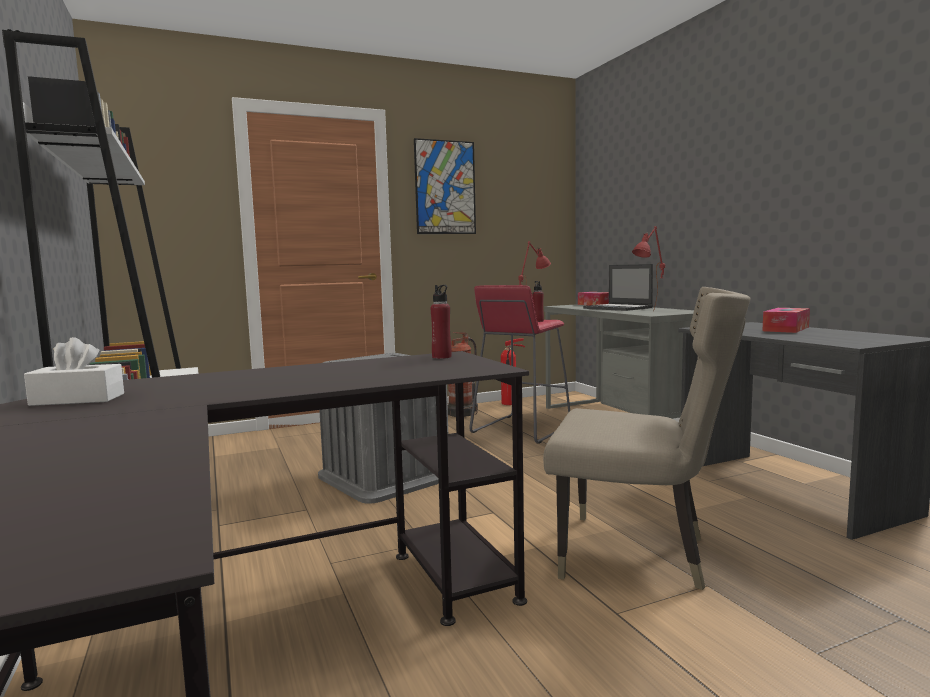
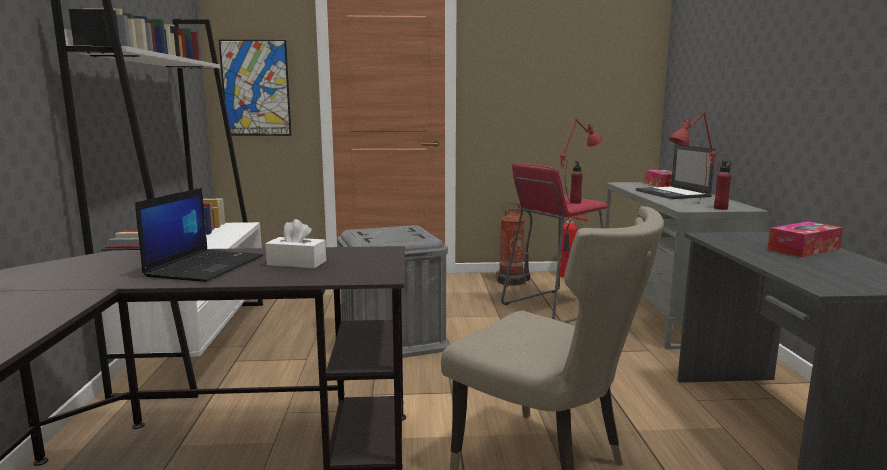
camera: 20 degrees right, 5 degrees up
(78, 399) = (58, 269): white tissue box -> white tissue box (297, 263)
(277, 380) = (205, 266): none -> laptop
(441, 357) = (370, 253): red bottle -> red bottle (720, 208)
(445, 187) = (515, 55): picture -> picture (256, 88)

